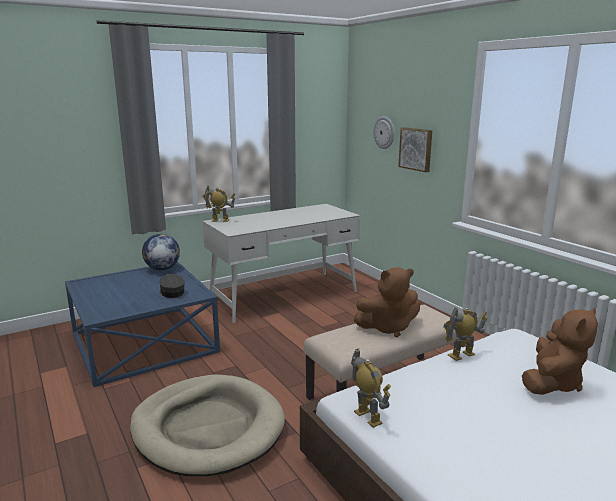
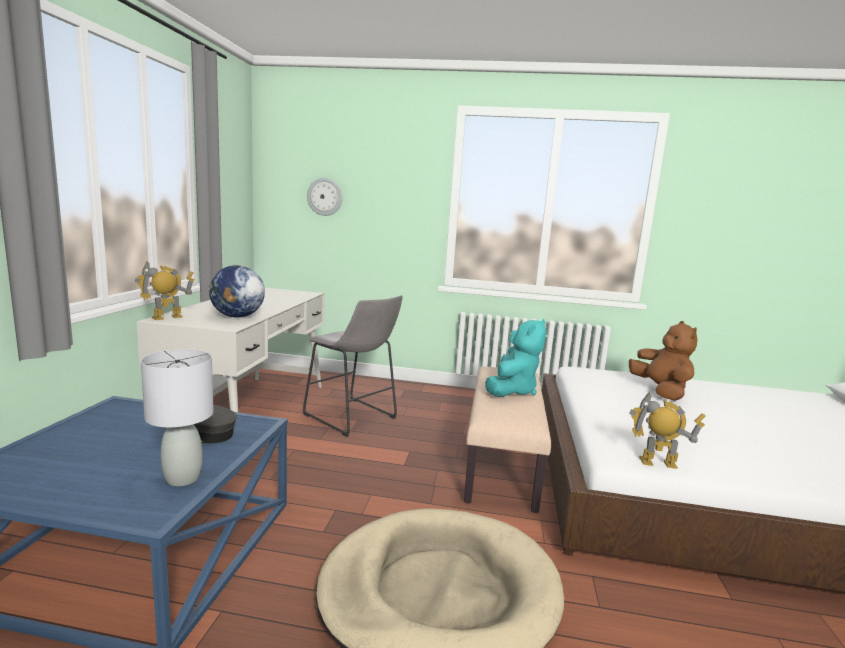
camera: 50 degrees left, 5 degrees down
(129, 307) = (182, 479): none -> grey table lamp
(162, 269) = (110, 411): globe -> globe (237, 316)
(338, 319) = (353, 418): none -> grey stool
(388, 328) = (512, 390): brown plush toy -> turquoise plush toy
(416, 149) = (377, 214): picture -> none
(461, 355) = (589, 393): toy robot -> none

